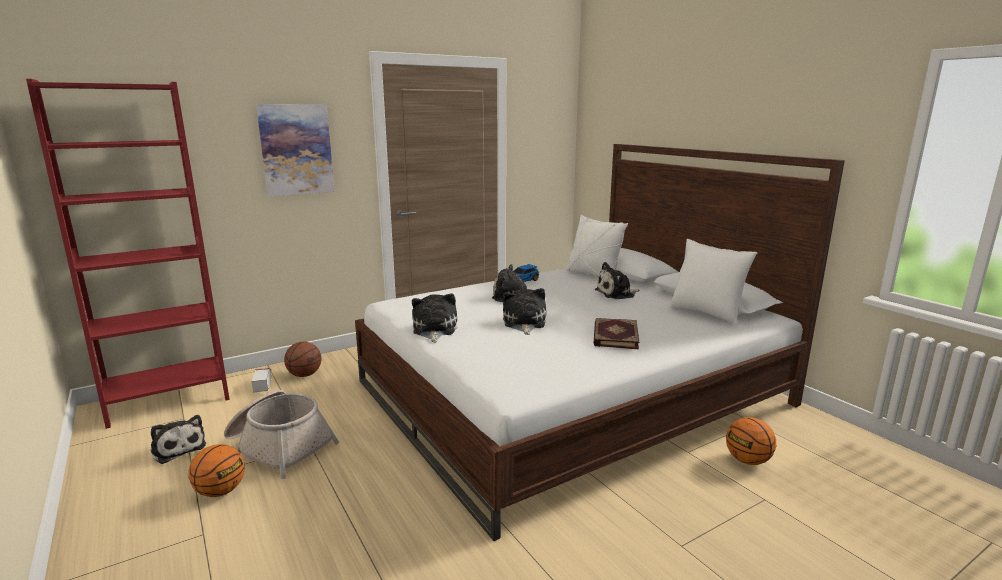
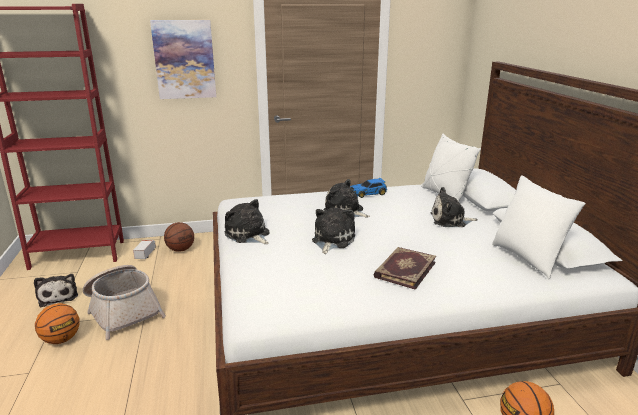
camera: 20 degrees right, 5 degrees up
(434, 330) = (248, 235): plush toy -> plush toy turned 60 degrees counterclockwise

